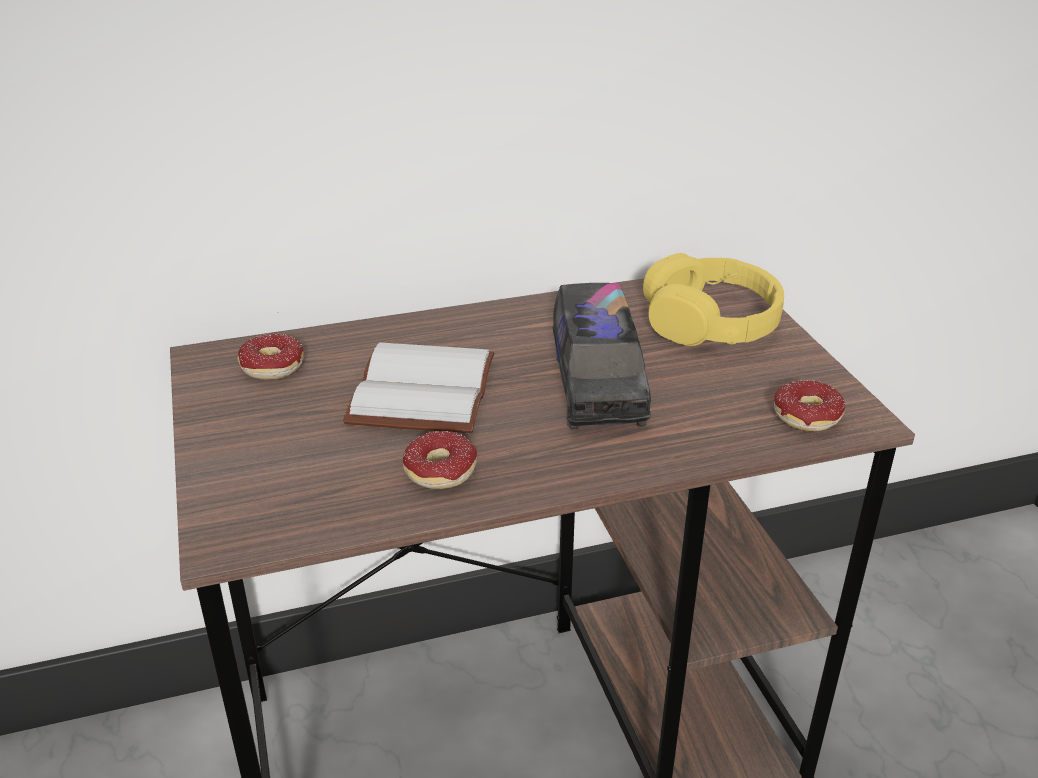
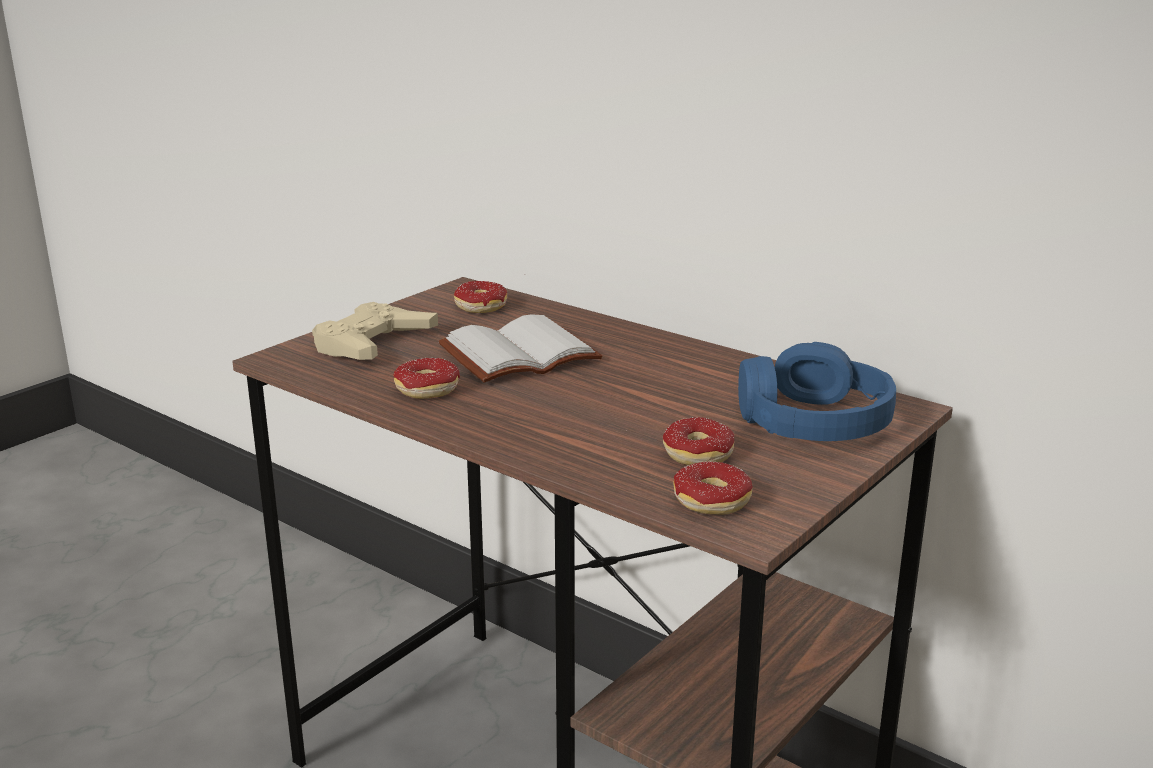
camera: 55 degrees right, 10 degrees down
(274, 463) = (372, 343): none -> beige game controller
(597, 383) = (626, 405): toy truck -> none
(710, 321) = (812, 422): yellow headphones -> blue headphones
(713, 393) = (685, 452): none -> donut

